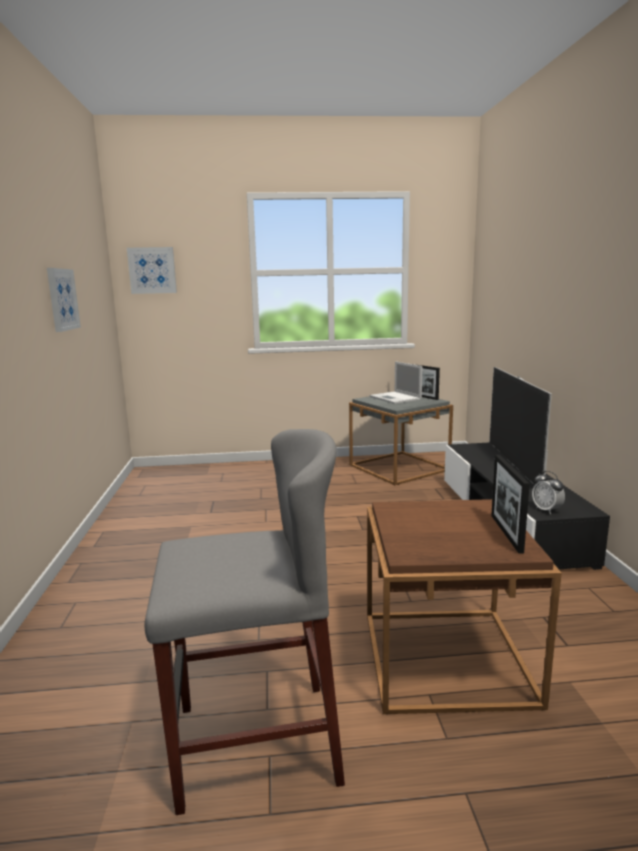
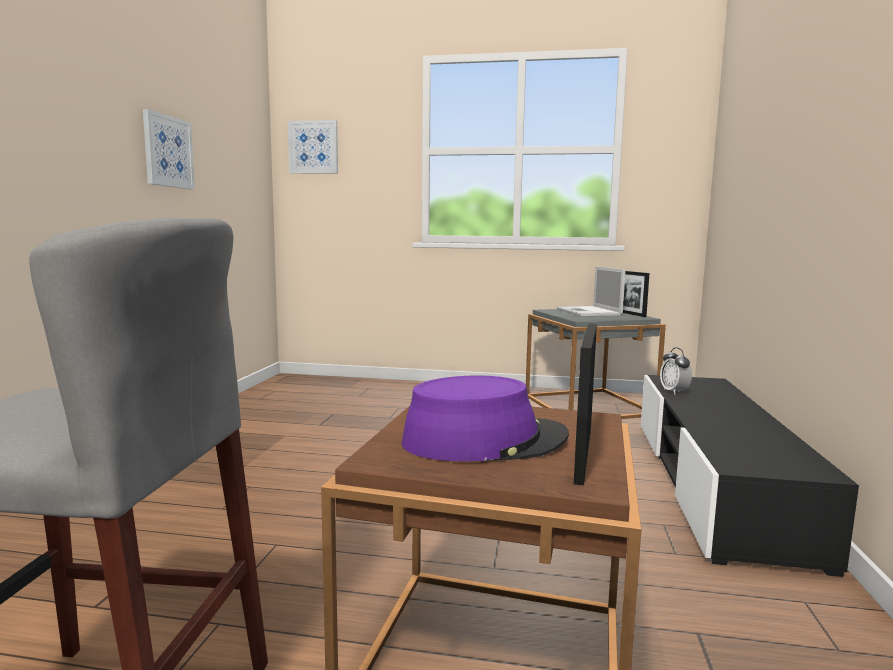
camera: 15 degrees right, 5 degrees down
(447, 532) = (485, 441): none -> purple hat
(513, 464) = (730, 404): television -> none
(546, 510) = (747, 463): alarm clock -> alarm clock (674, 392)

